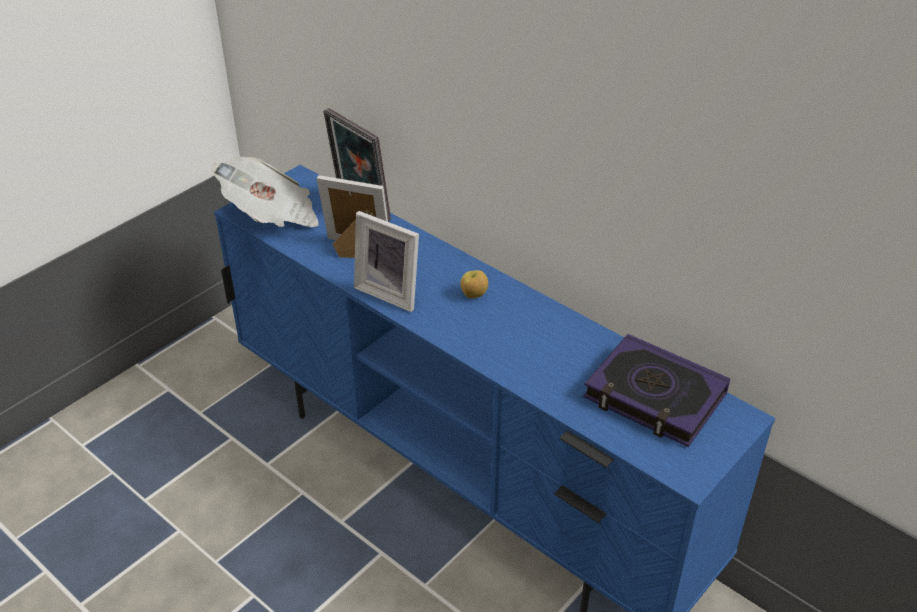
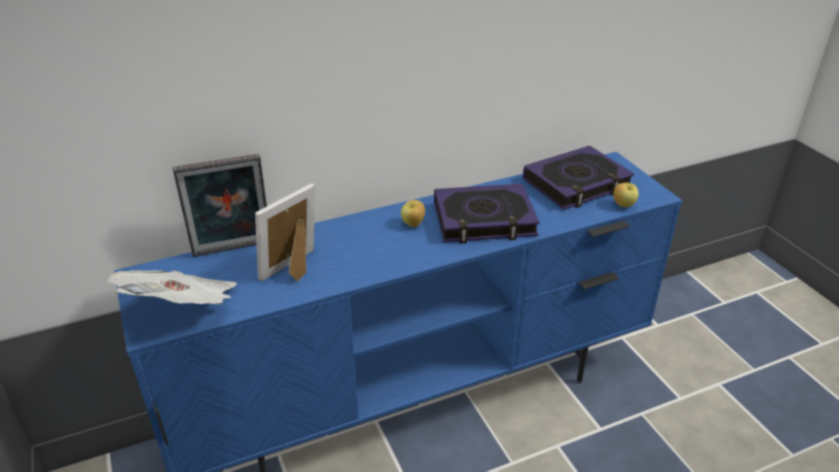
camera: 65 degrees left, 5 degrees down
(391, 292) = (374, 264): picture frame -> none
(517, 341) = (484, 220): none -> book
(637, 448) = (624, 205): none -> apple

